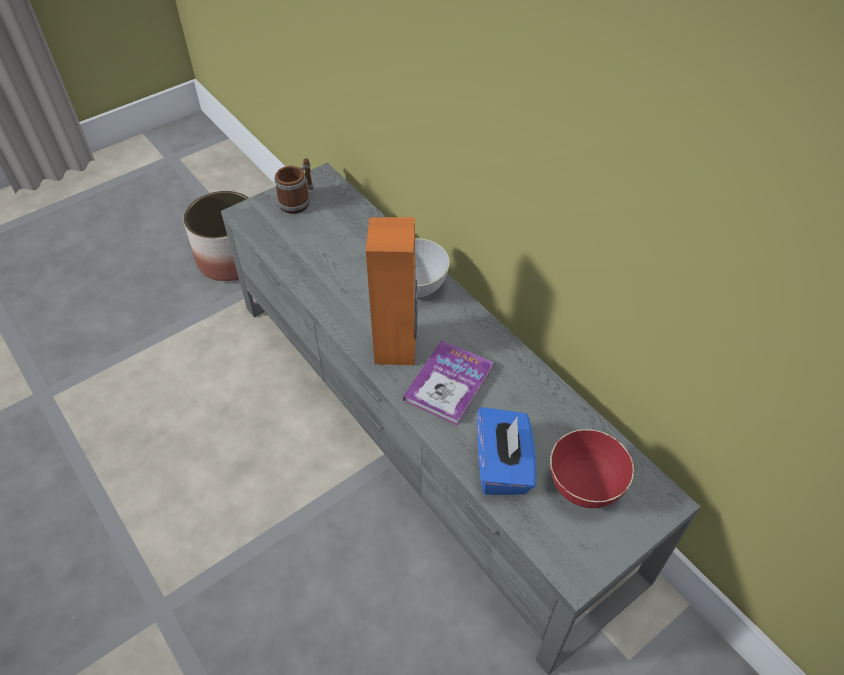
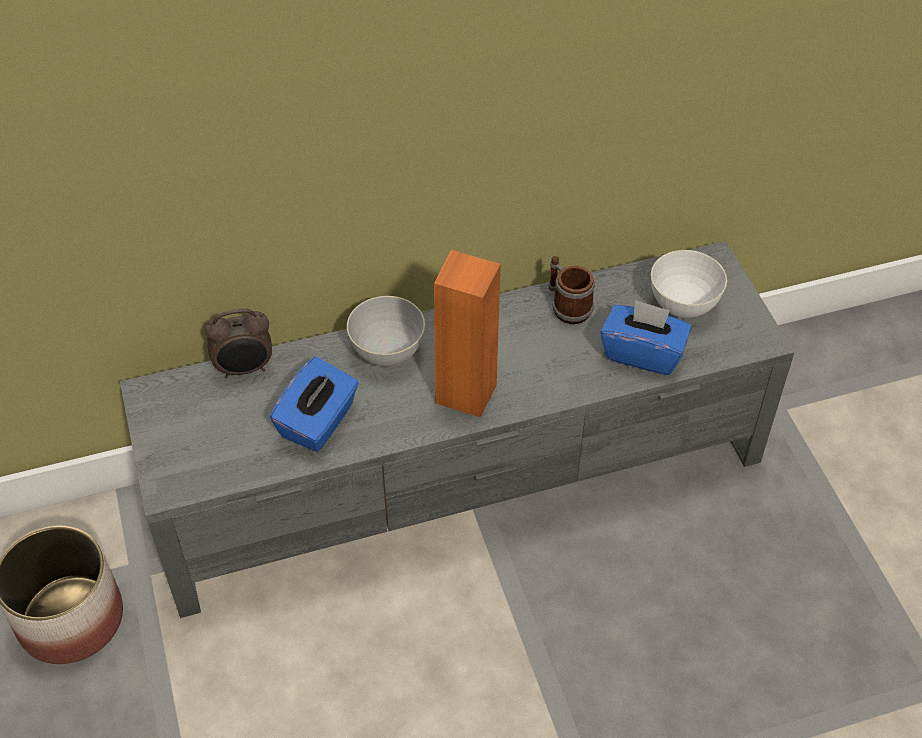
camera: 70 degrees left, 0 degrees up
(298, 201) = (178, 427): mug -> mug (567, 306)
(330, 269) = (318, 422): none -> blue tissue box
(363, 215) = (245, 369): none -> alarm clock
(449, 383) = (532, 364): book -> none
(584, 486) = (683, 305): red bowl -> white bowl

